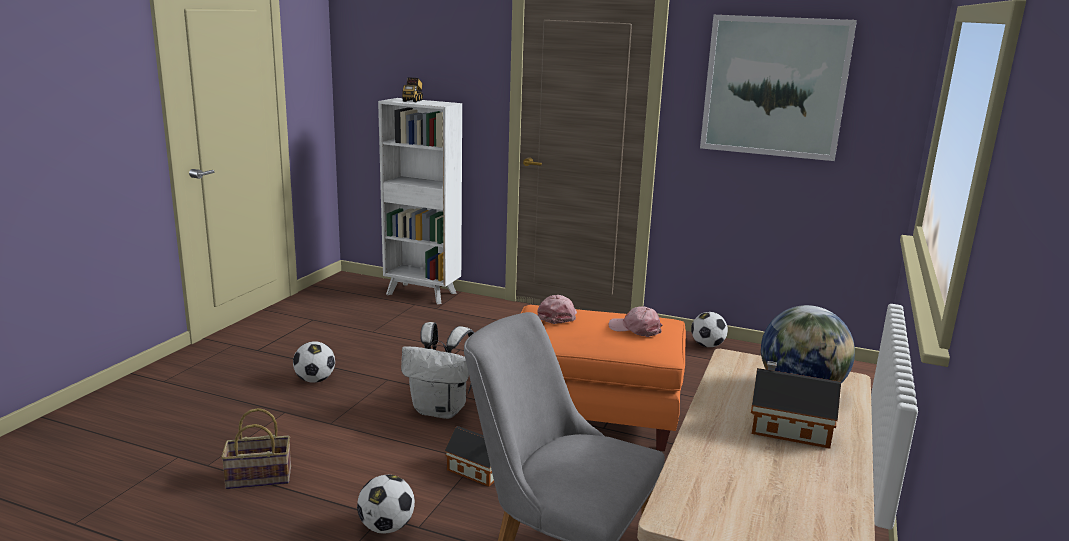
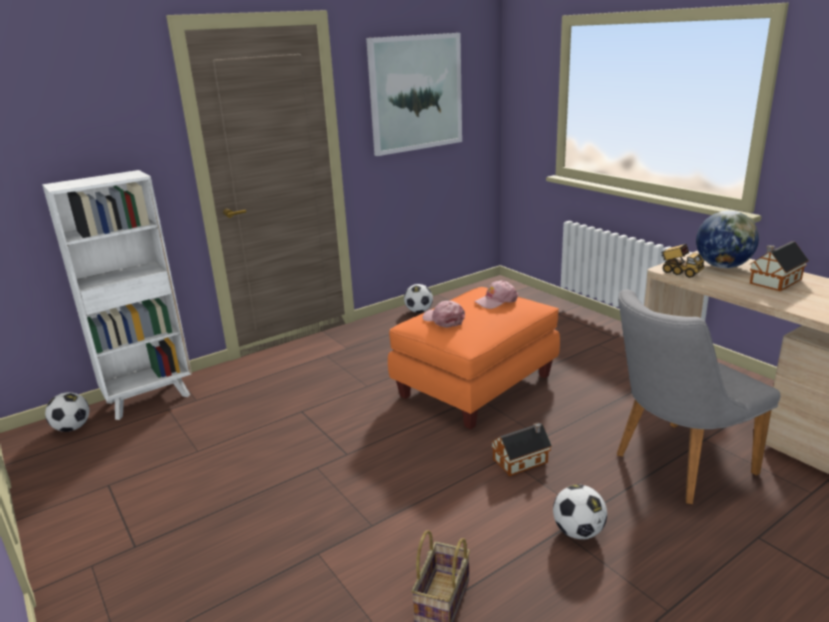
camera: 55 degrees left, 5 degrees up
(315, 380) = (266, 515): football -> football (72, 428)
(413, 101) = (84, 181): toy truck -> toy truck (680, 272)
(441, 410) = (407, 452): white backpack -> none

